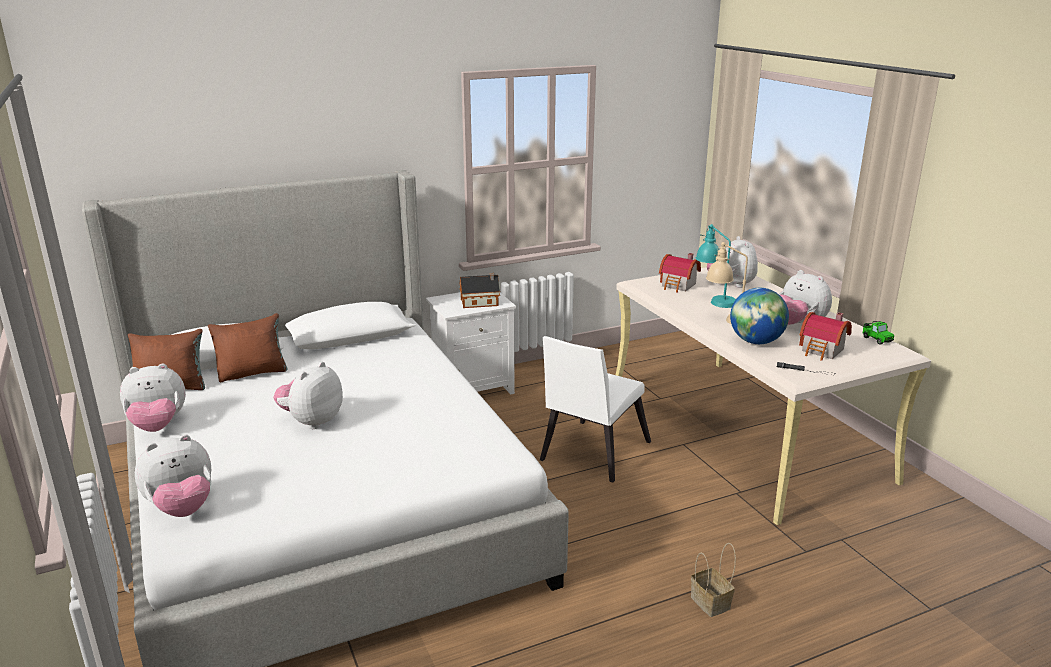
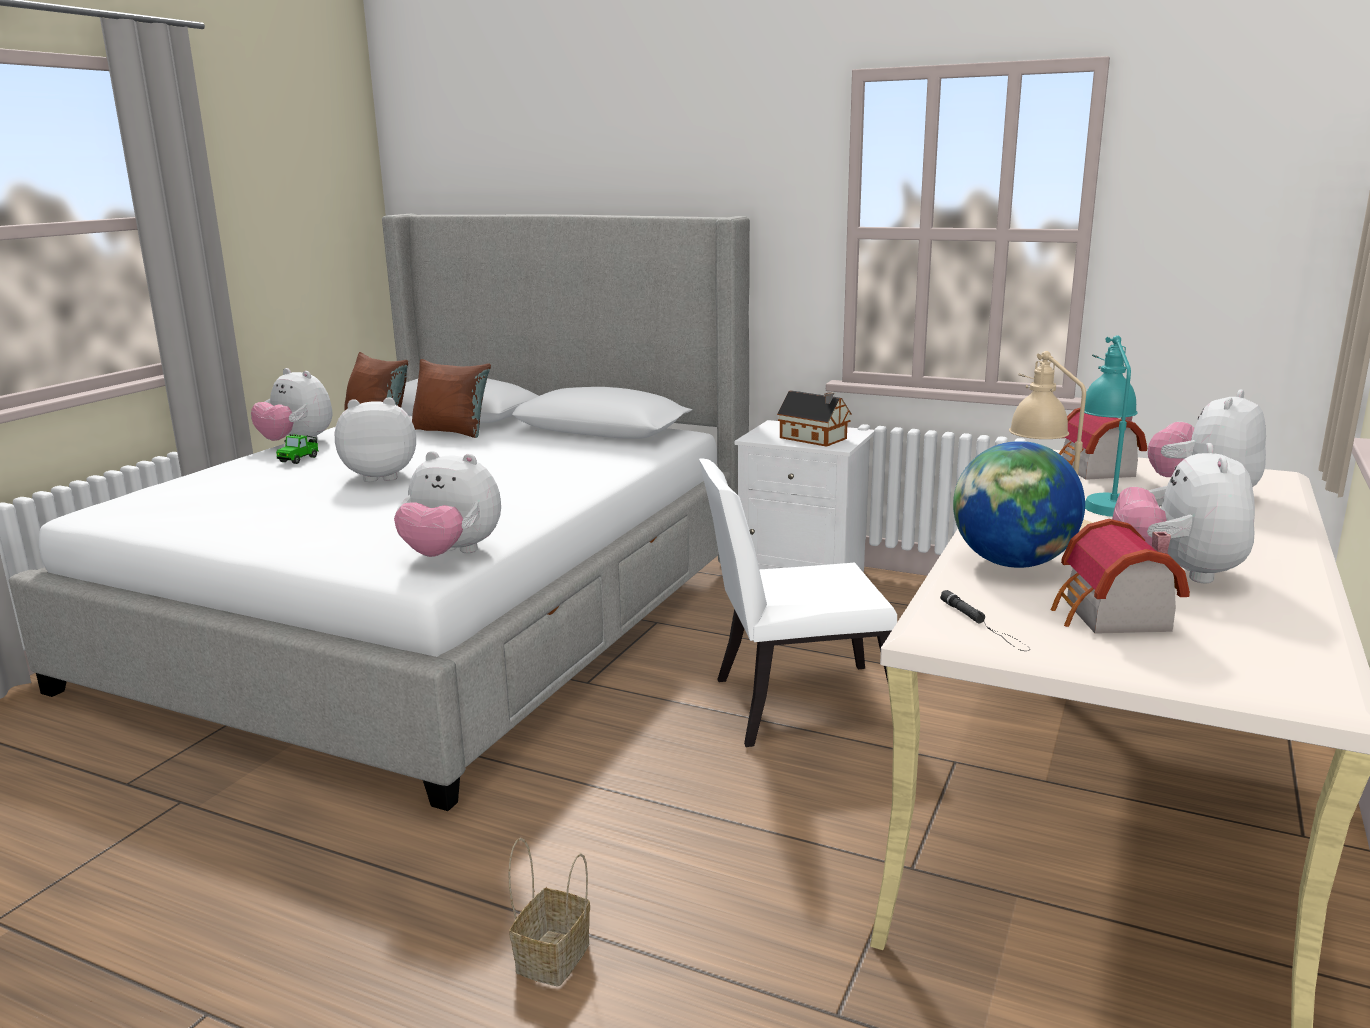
camera: 50 degrees right, 5 degrees down
(182, 508) = (151, 495): plush toy -> plush toy (451, 554)
(875, 339) = (1310, 647): toy car -> toy car (300, 459)

